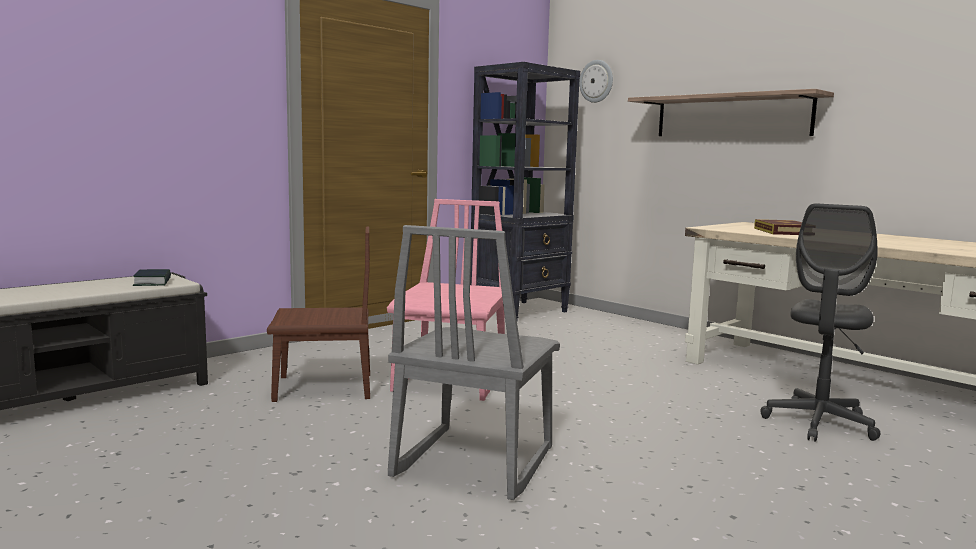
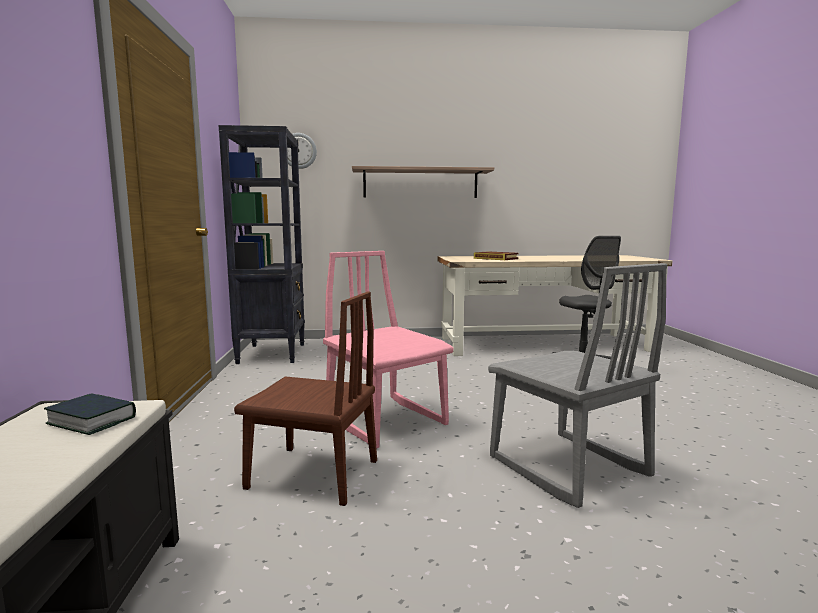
camera: 50 degrees left, 0 degrees up
(323, 387) = (313, 474): brown chair -> brown chair turned 75 degrees clockwise

